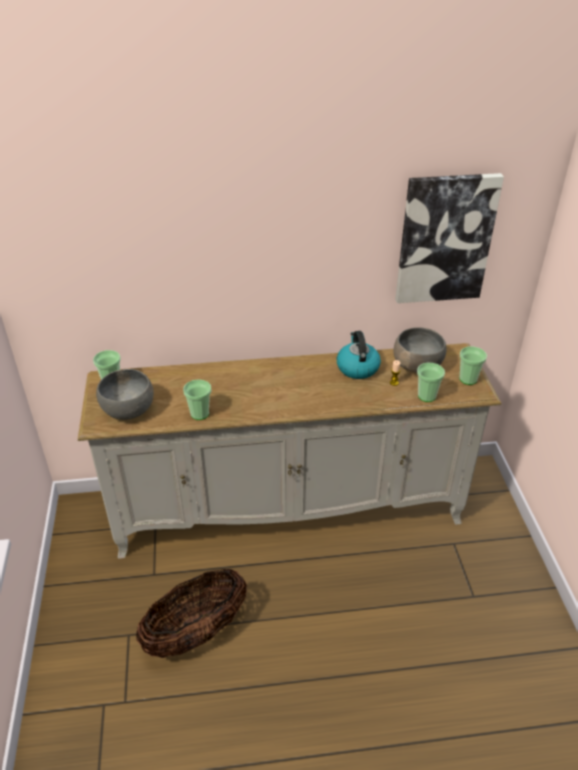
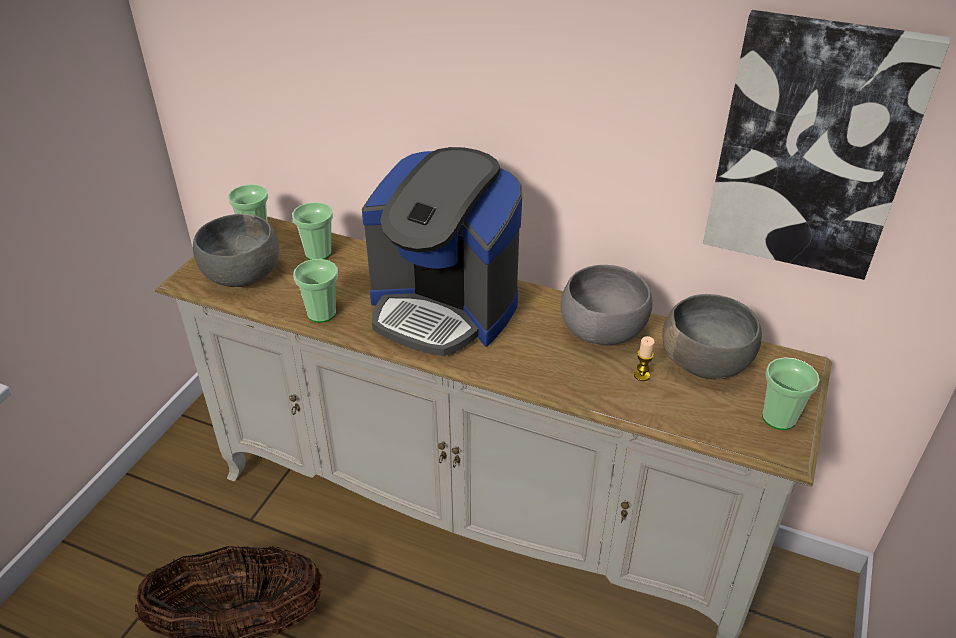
camera: 30 degrees right, 0 degrees up
(266, 386) = (444, 308): none -> coffee machine
(357, 367) = (602, 330): kettle -> grey bowl
(427, 396) = (680, 417): cup -> cup (318, 253)

